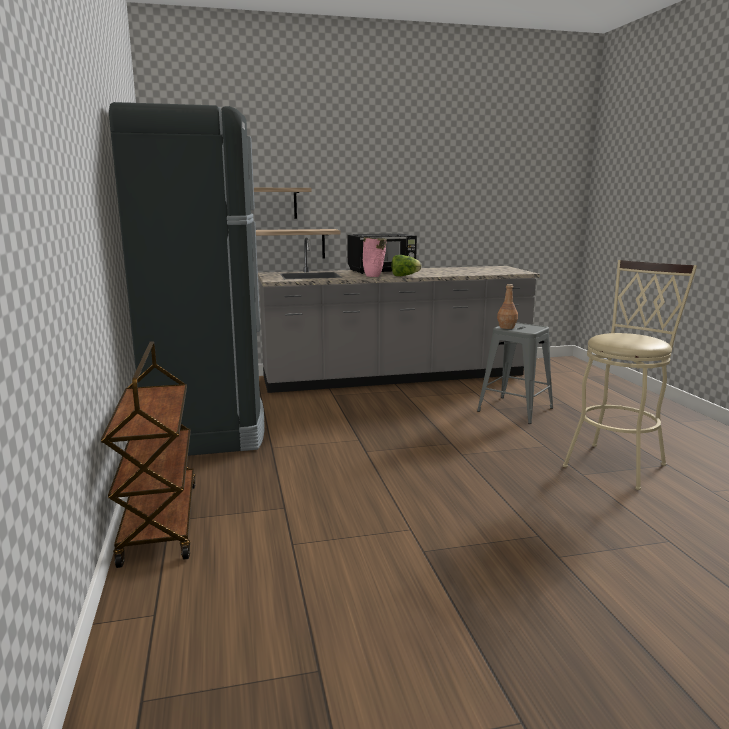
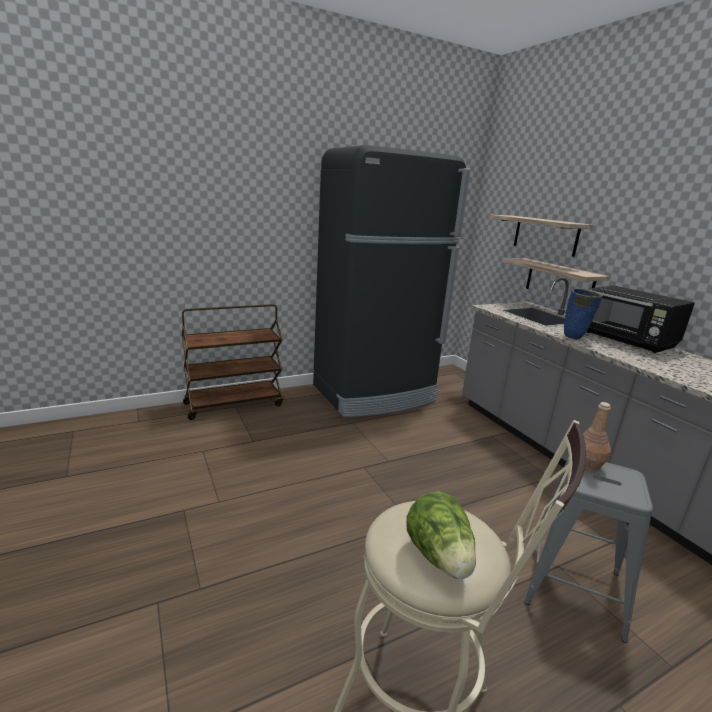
camera: 75 degrees right, 5 degrees up
(374, 276) = (574, 337): pink vase -> blue vase
(404, 276) = (608, 350): lettuce -> lettuce (439, 557)

